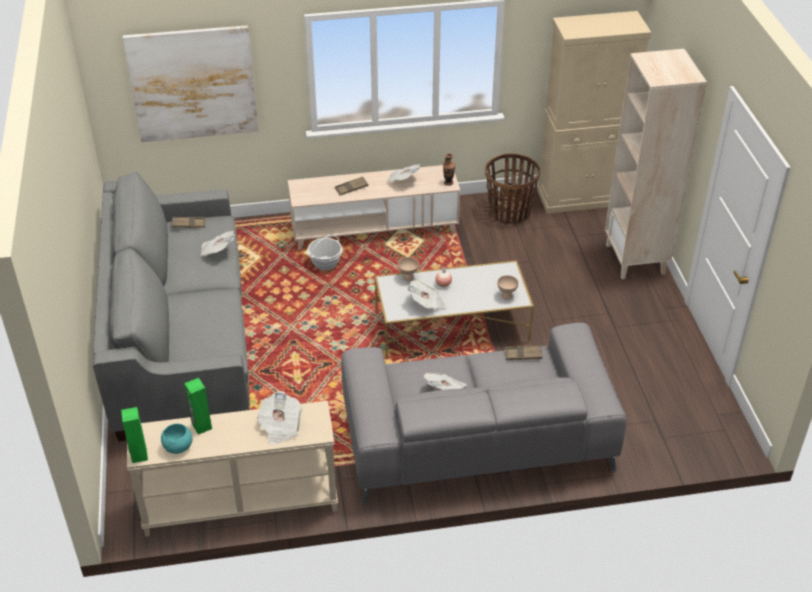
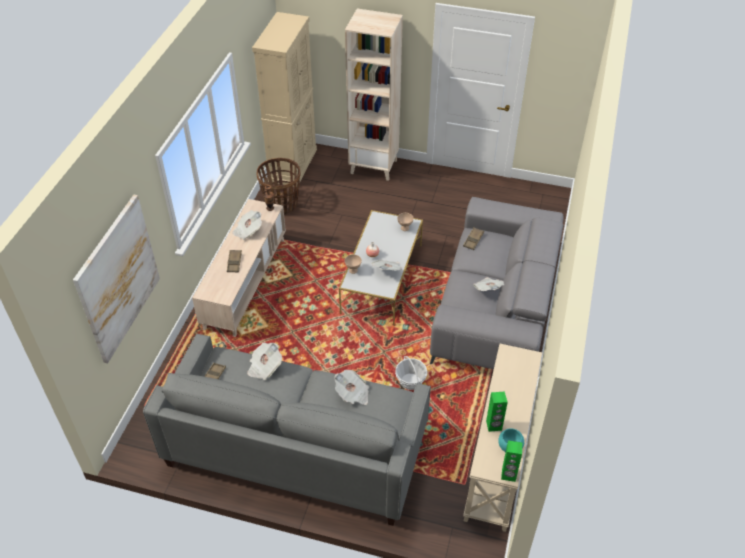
camera: 65 degrees left, 5 degrees up
(280, 427) = (515, 378): newspaper -> newspaper (352, 394)
(325, 263) = (264, 325): basket -> basket (410, 381)

